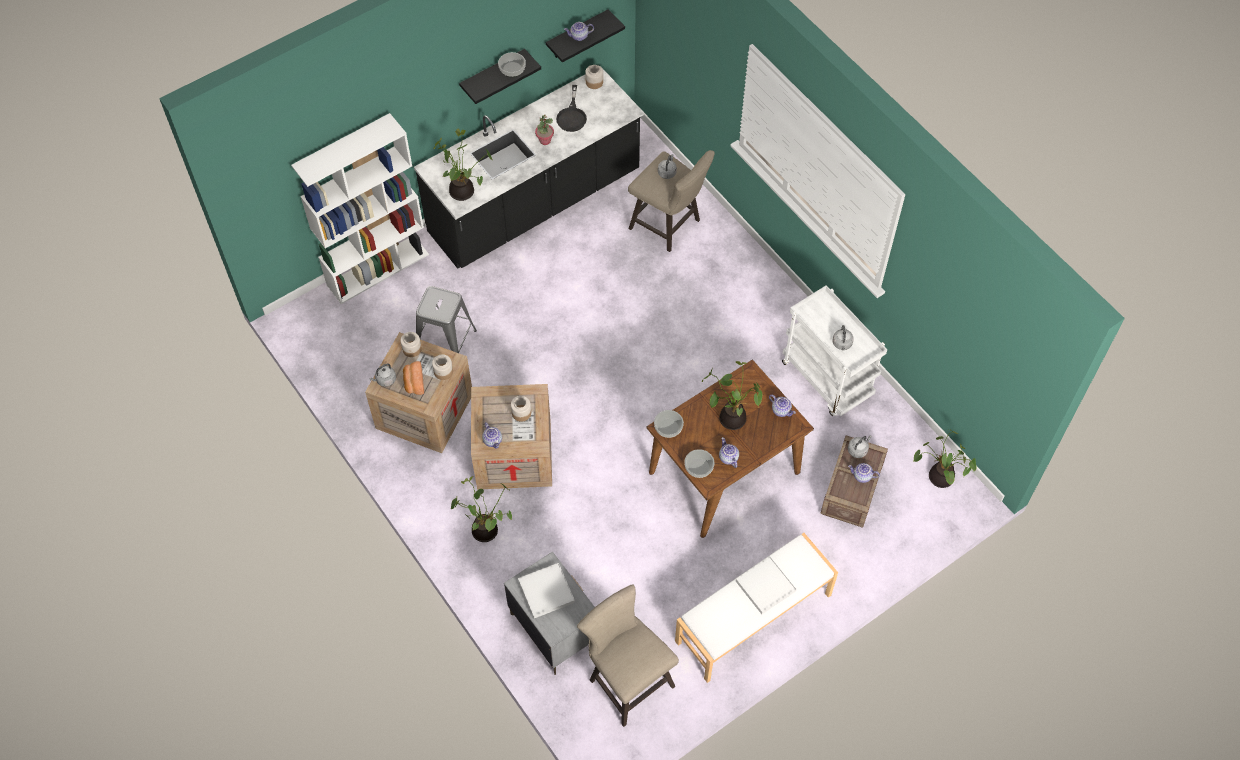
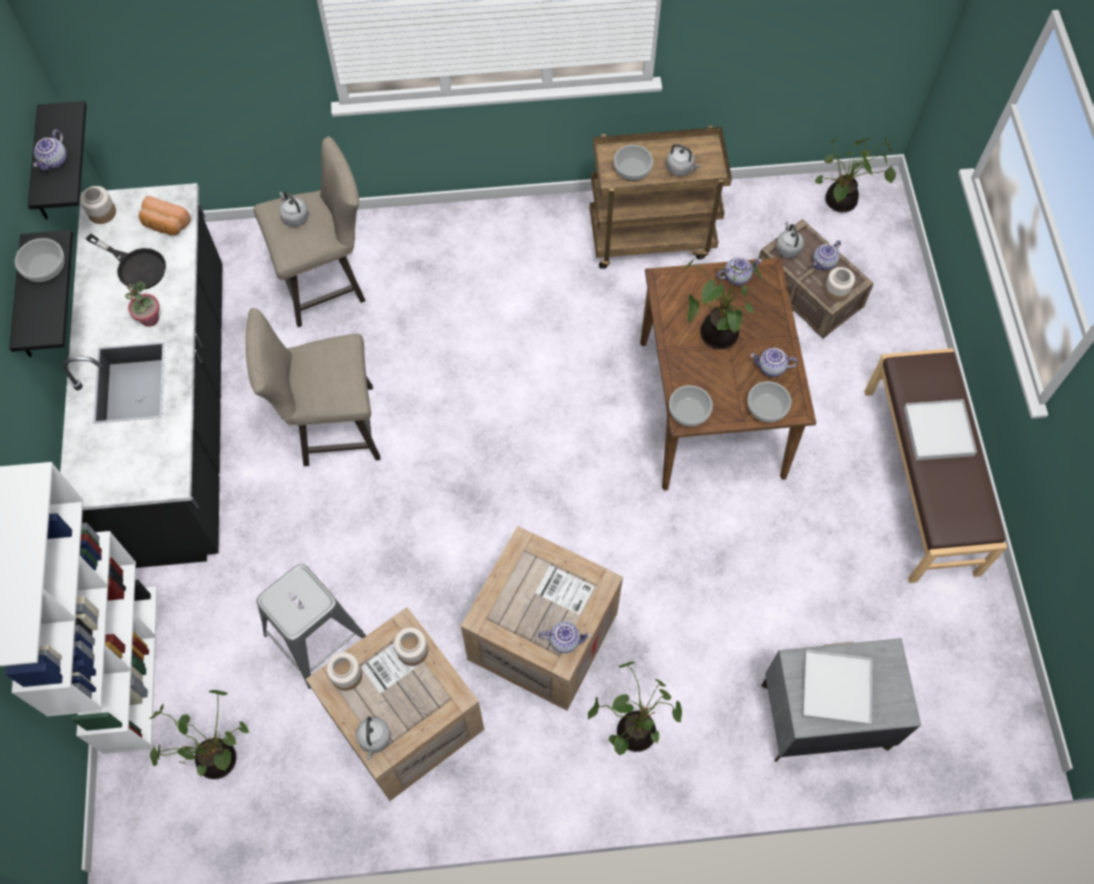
camera: 60 degrees left, 5 degrees up
(414, 383) = (405, 700): bread -> bread (165, 225)
(464, 191) = (154, 463): potted plant -> potted plant (217, 756)
(521, 413) = (543, 581): jar -> jar (836, 291)
(627, 679) = (935, 665): beige stool -> beige stool (331, 428)
(754, 619) = (921, 480): white bench -> brown bench
(821, 318) = (632, 169): none -> bowl
(828, 379) = (652, 236): white cart -> brown cart

